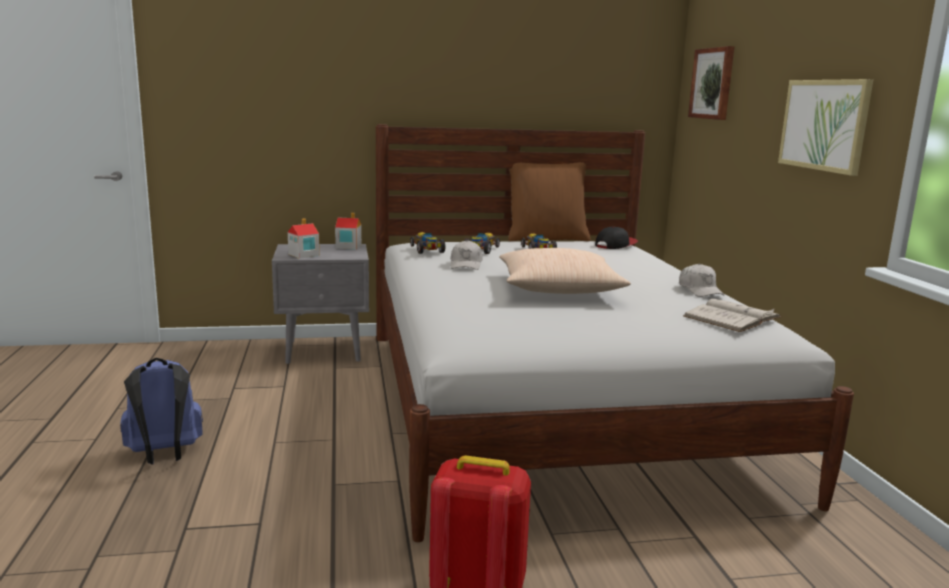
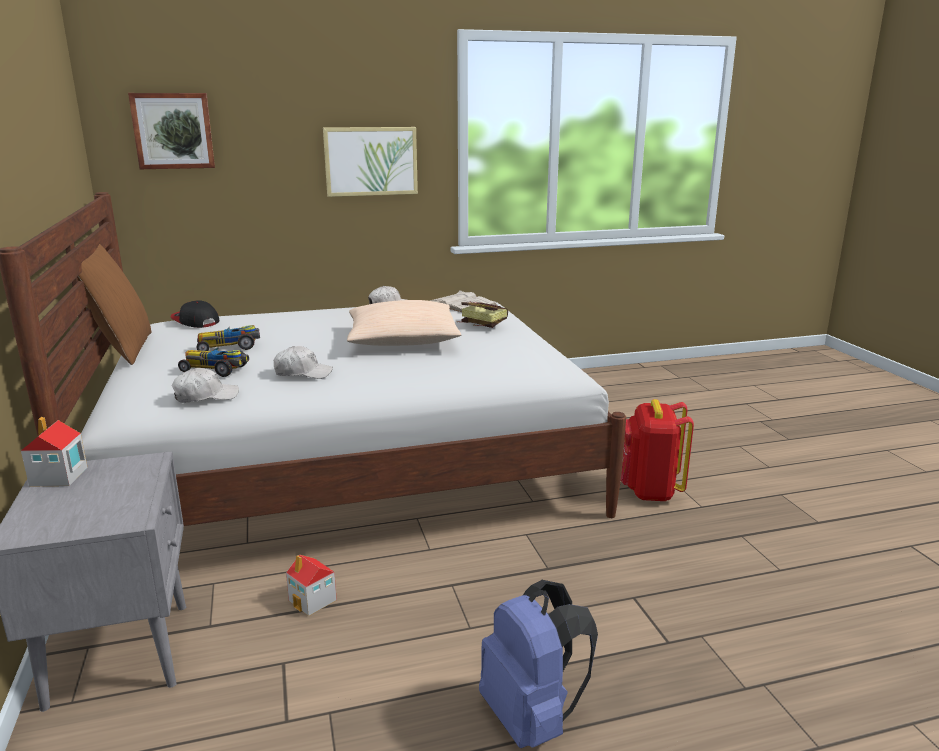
camera: 95 degrees left, 5 degrees up
(303, 255) = (120, 505): toy house -> toy house (313, 600)
(427, 250) = (206, 396): toy car -> white cap
(630, 317) = (480, 324): none -> book

